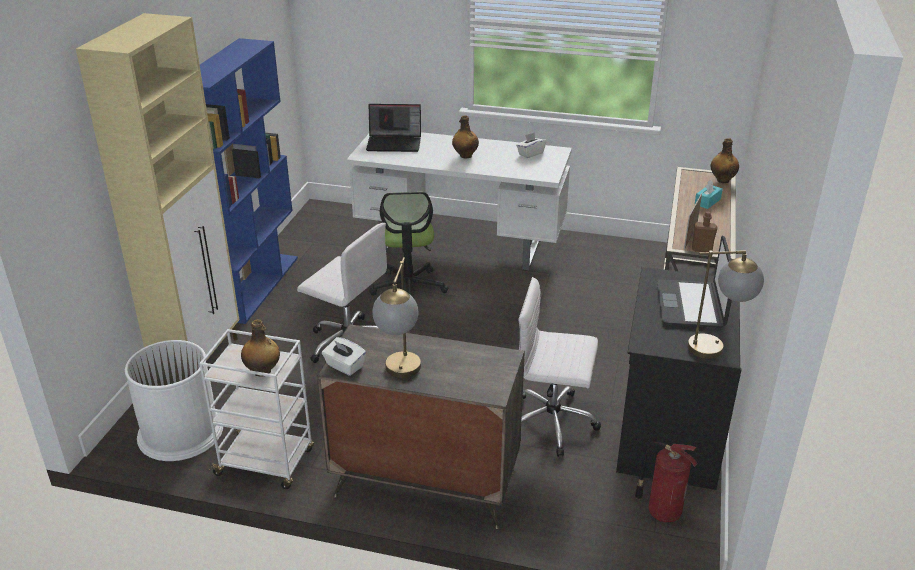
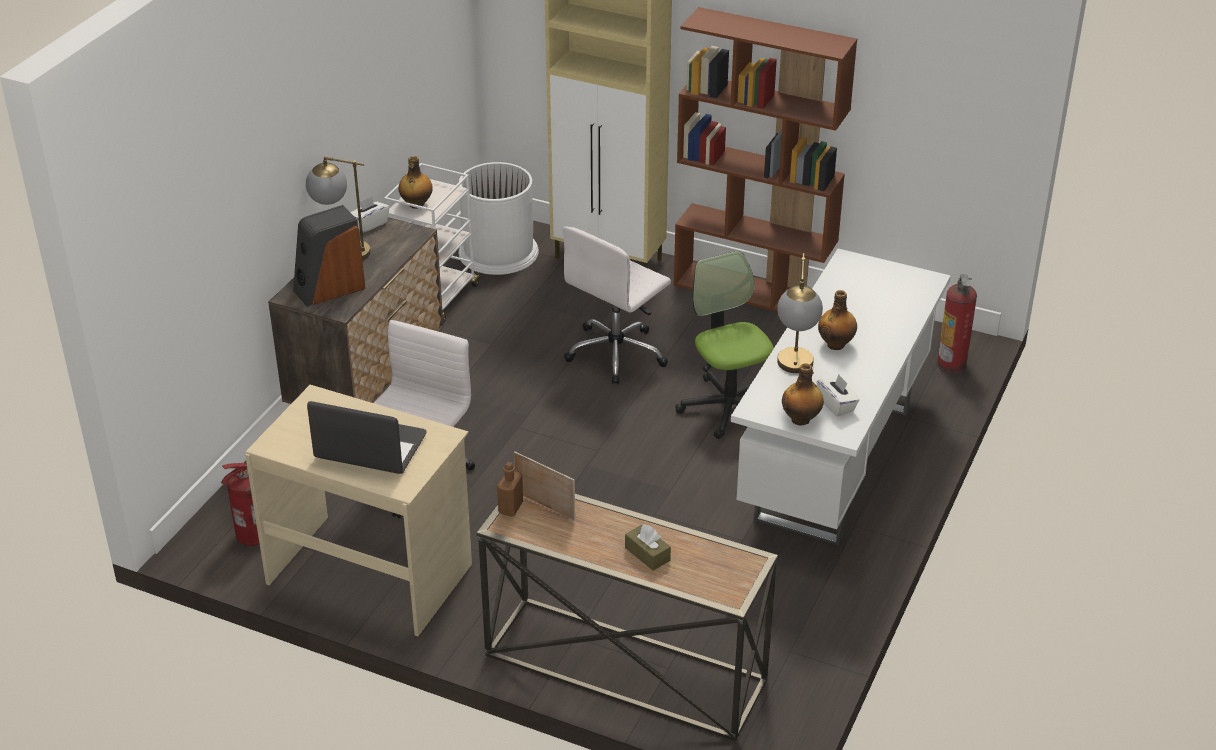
camera: 100 degrees right, 5 degrees up
(256, 286) = (754, 292): blue bookcase -> brown bookcase
(344, 211) = (952, 364): none -> fire extinguisher
(395, 143) = (888, 289): laptop -> none
(408, 287) = (728, 407): office chair -> office chair turned 60 degrees clockwise
(471, 370) = (329, 288): none -> speaker
(668, 430) = (371, 573): black desk -> beige desk
(707, 202) = (647, 554): turquoise tissue box -> brown tissue box
(717, 347) = (285, 445): table lamp -> table lamp (795, 371)
(722, 180) = (716, 591): bottle -> bottle (801, 419)

